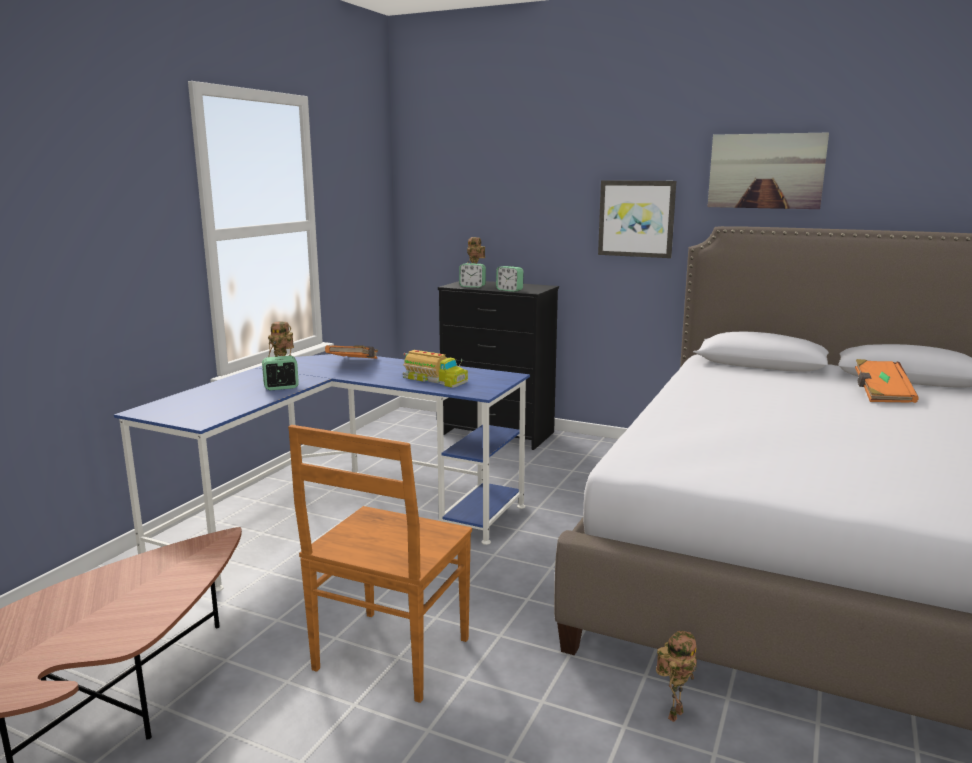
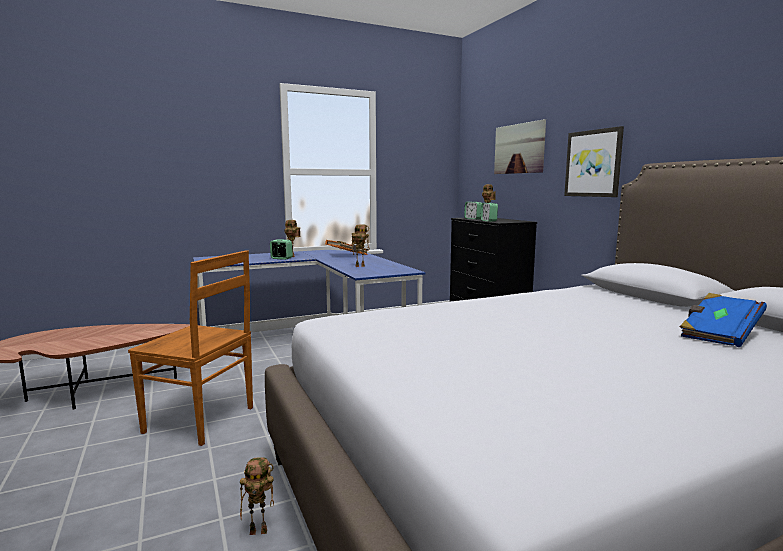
camera: 40 degrees right, 5 degrees down
(389, 657) = (202, 420): brown chair -> brown chair turned 135 degrees counterclockwise
(434, 380) = (360, 266): toy truck -> toy robot
(766, 171) = (702, 105): picture -> picture (519, 148)
(881, 394) = (718, 335): orange book -> blue book

